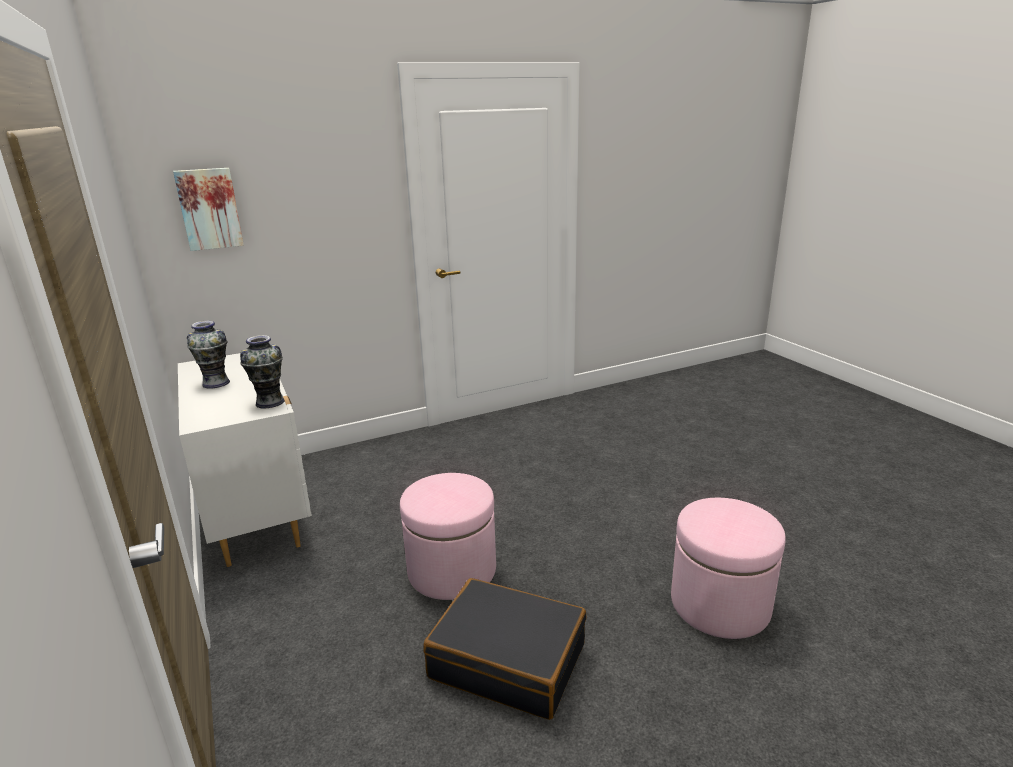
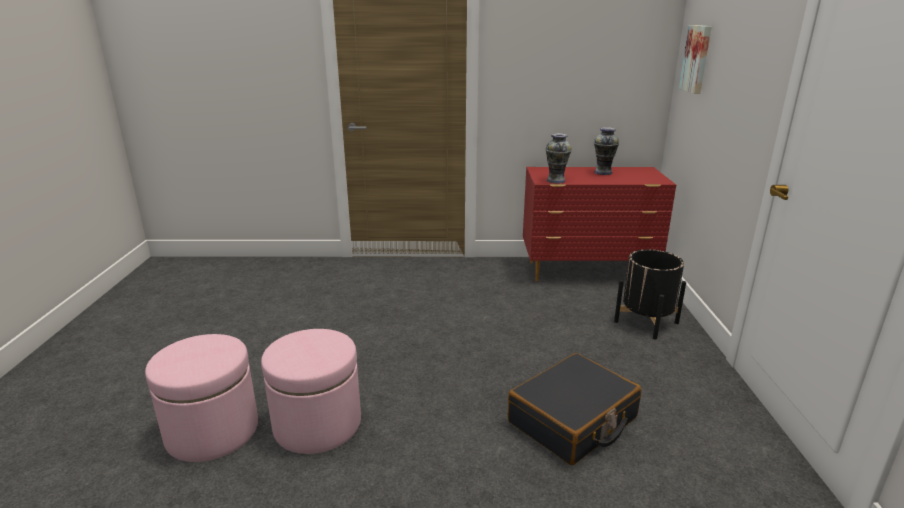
camera: 115 degrees right, 0 degrees up
(257, 512) = (588, 272): white dresser -> red dresser
(382, 462) = (646, 322): none -> black planter
(452, 570) = (467, 323): pink ottoman -> pink ottoman (212, 431)
(508, 660) = (372, 323): black suitcase -> black suitcase (573, 420)

